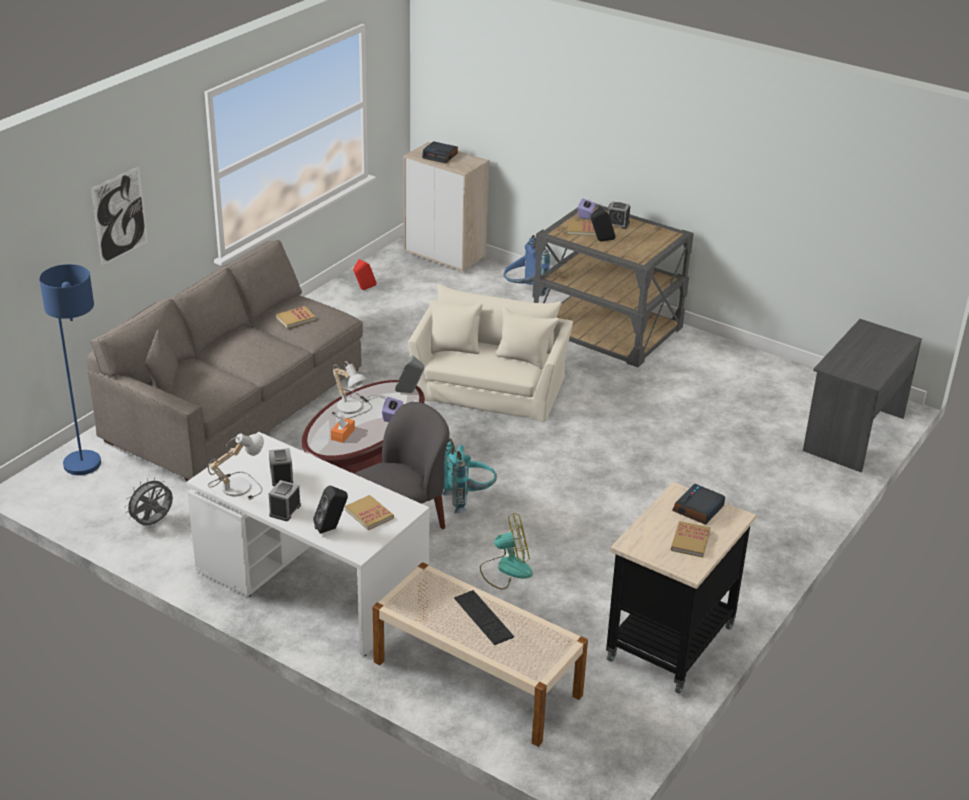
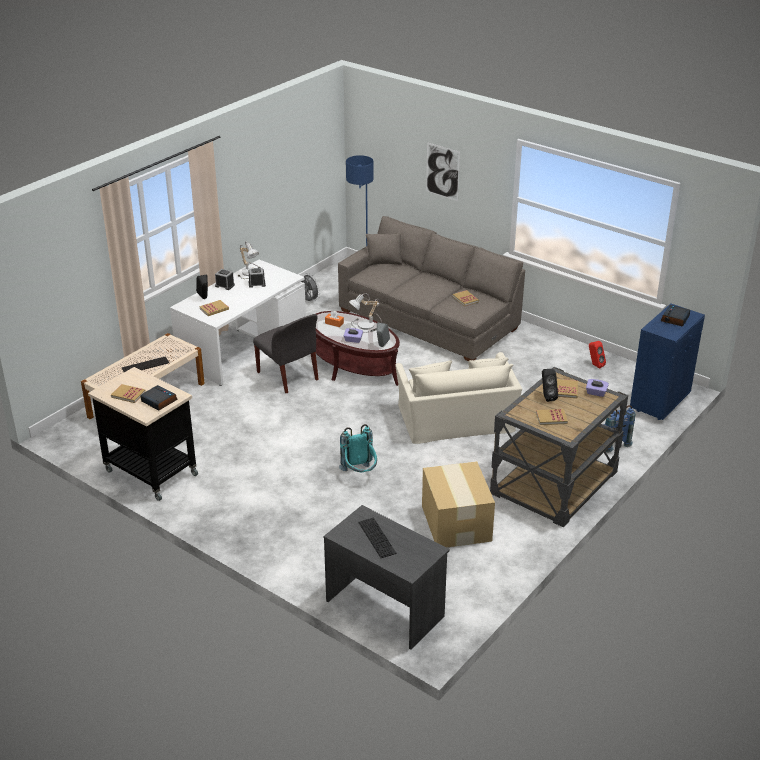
camera: 95 degrees right, 0 degrees up
(445, 258) = (659, 404): beige cabinet -> blue cabinet
(468, 499) = (315, 403): turquoise backpack -> turquoise backpack (360, 474)
(490, 387) = (455, 418): beige armchair -> beige armchair turned 60 degrees clockwise
(506, 569) = (240, 414): fan -> none
(617, 224) = (582, 408): alarm clock -> none
(641, 240) = (551, 418): none -> book
(699, 389) = (456, 524): none -> cardboard box
(864, 358) = (377, 537): none -> keyboard

